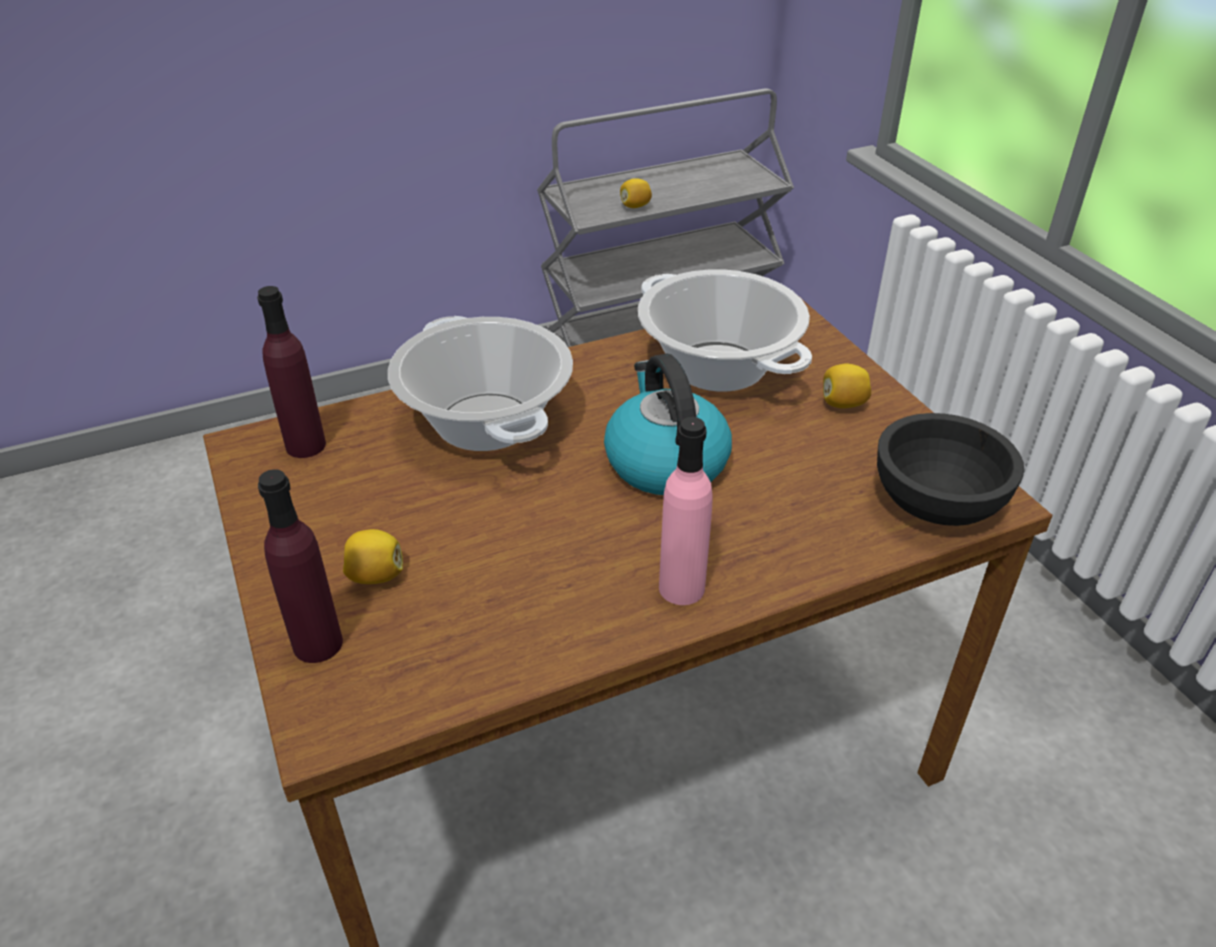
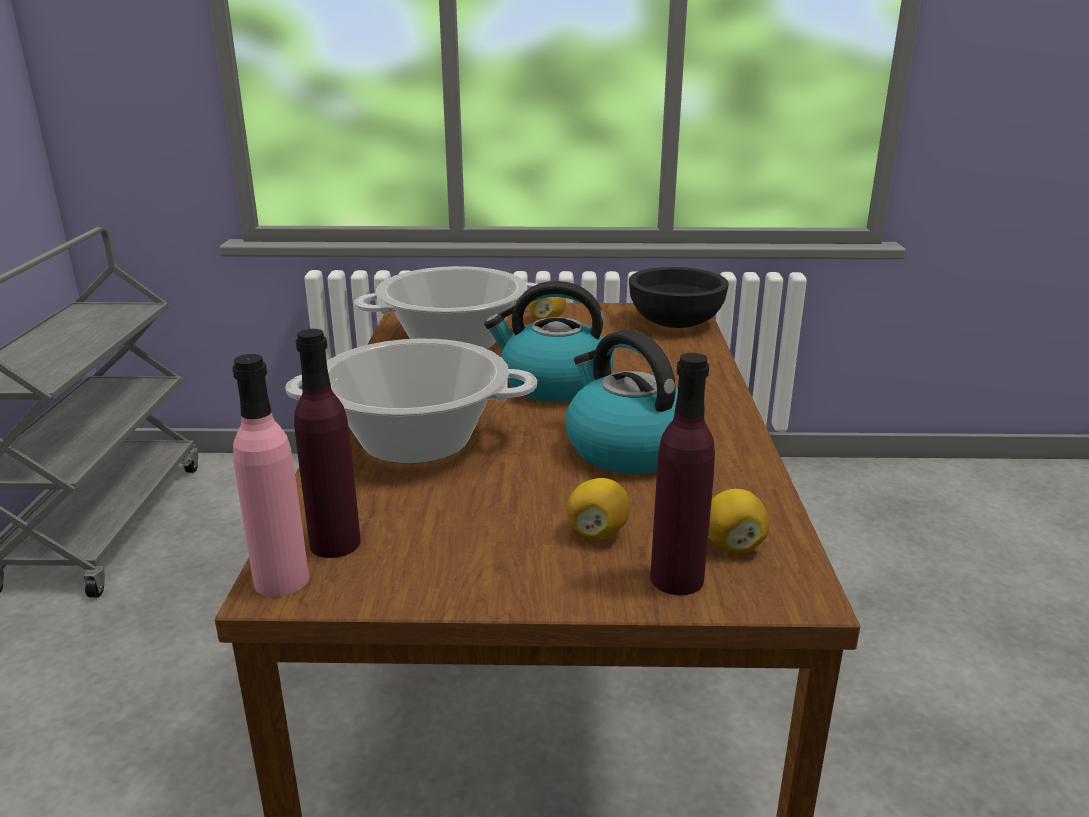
camera: 65 degrees left, 15 degrees down
(547, 552) = (626, 448): none -> kettle
(635, 206) = (69, 360): lemon -> lemon (733, 545)
(681, 588) = (705, 409): pink bottle -> pink bottle (281, 580)

